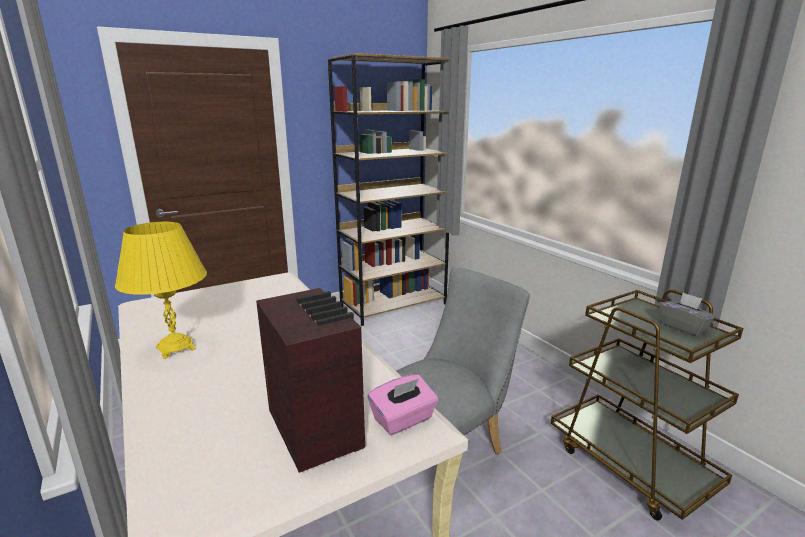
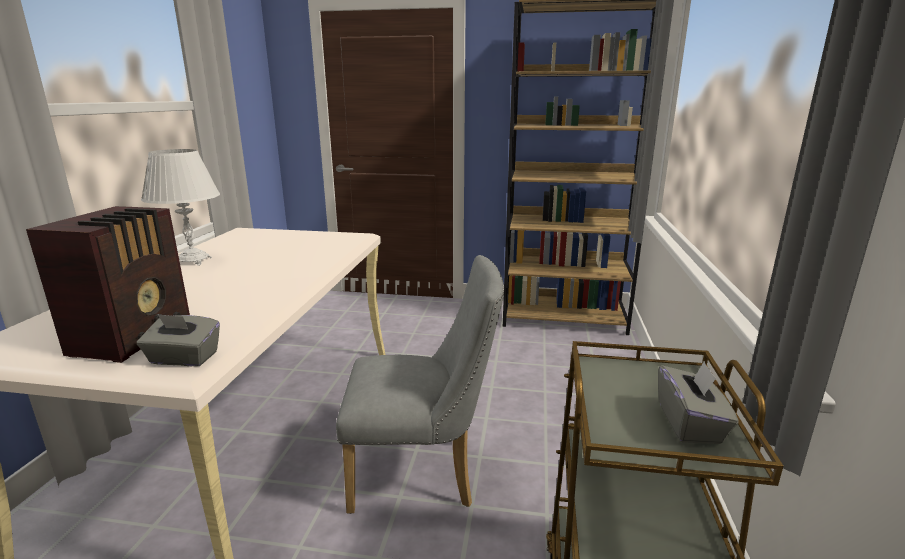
camera: 40 degrees right, 0 degrees up
(175, 348) = (193, 261): yellow table lamp -> white table lamp
(403, 419) = (184, 358): pink tissue box -> grey tissue box

